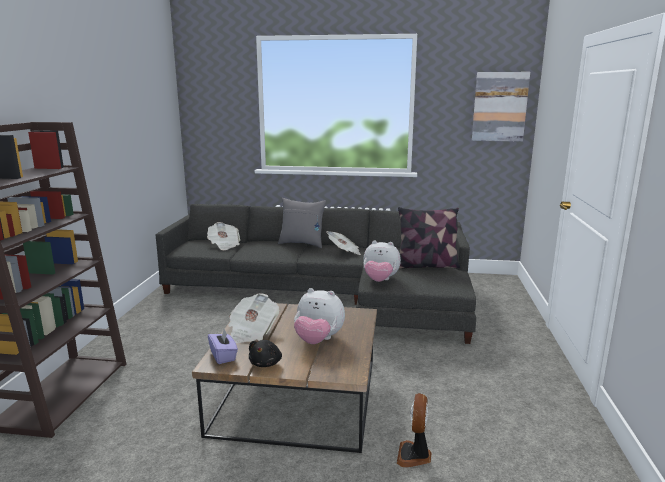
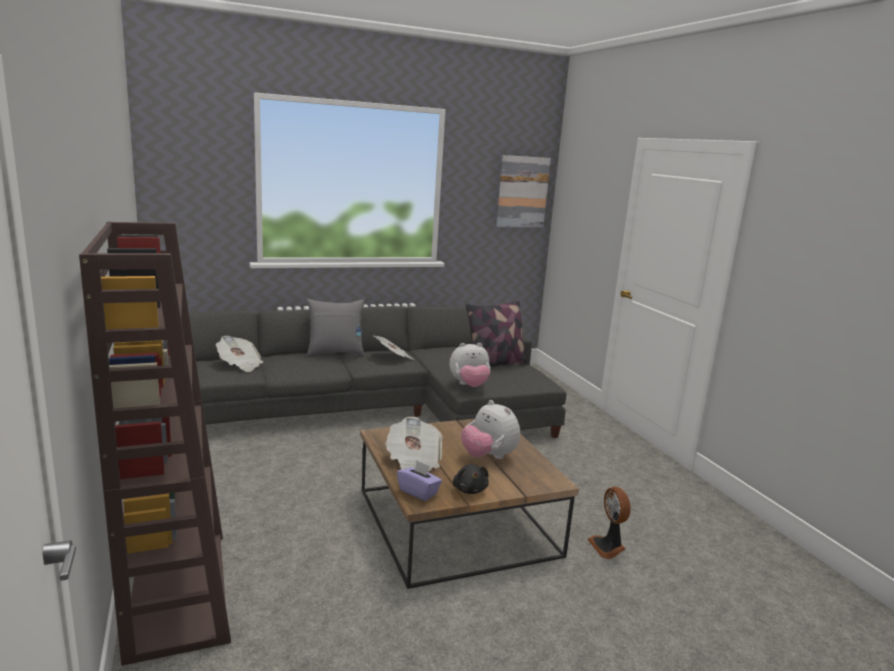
camera: 30 degrees left, 0 degrees up
(318, 340) = (488, 457): plush toy -> plush toy turned 60 degrees clockwise

